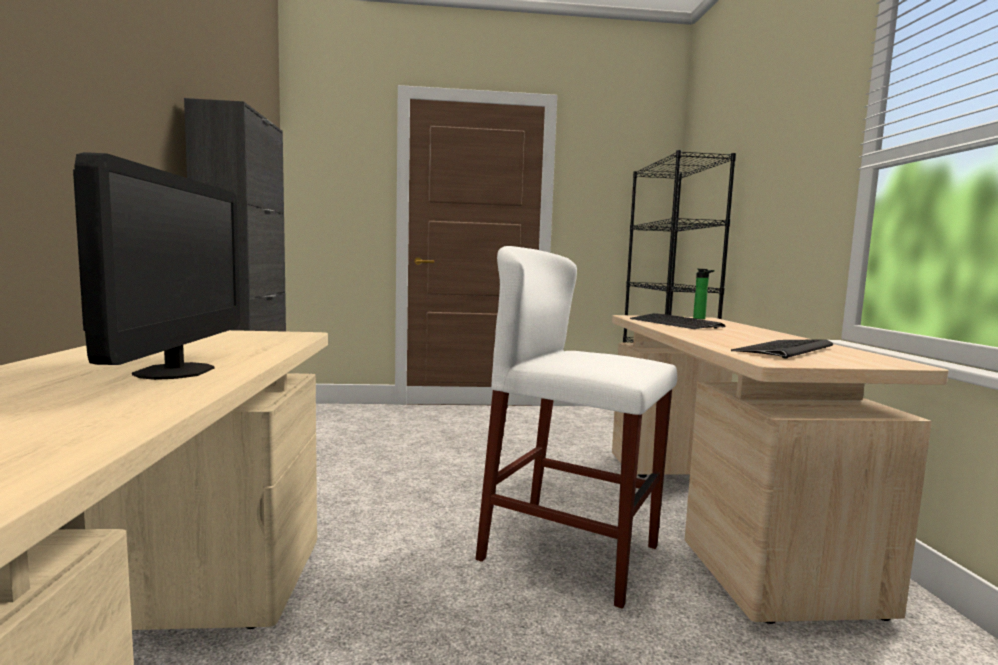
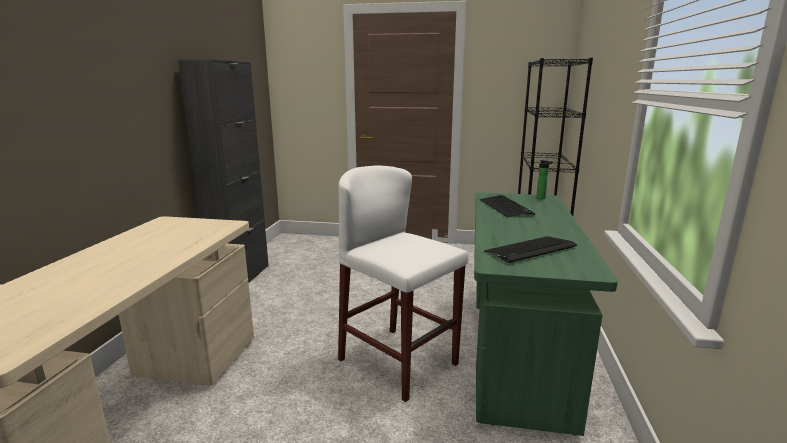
camera: 15 degrees right, 10 degrees up
(174, 371) = (136, 265): monitor -> none
(715, 516) = (516, 347): beige desk -> green desk

